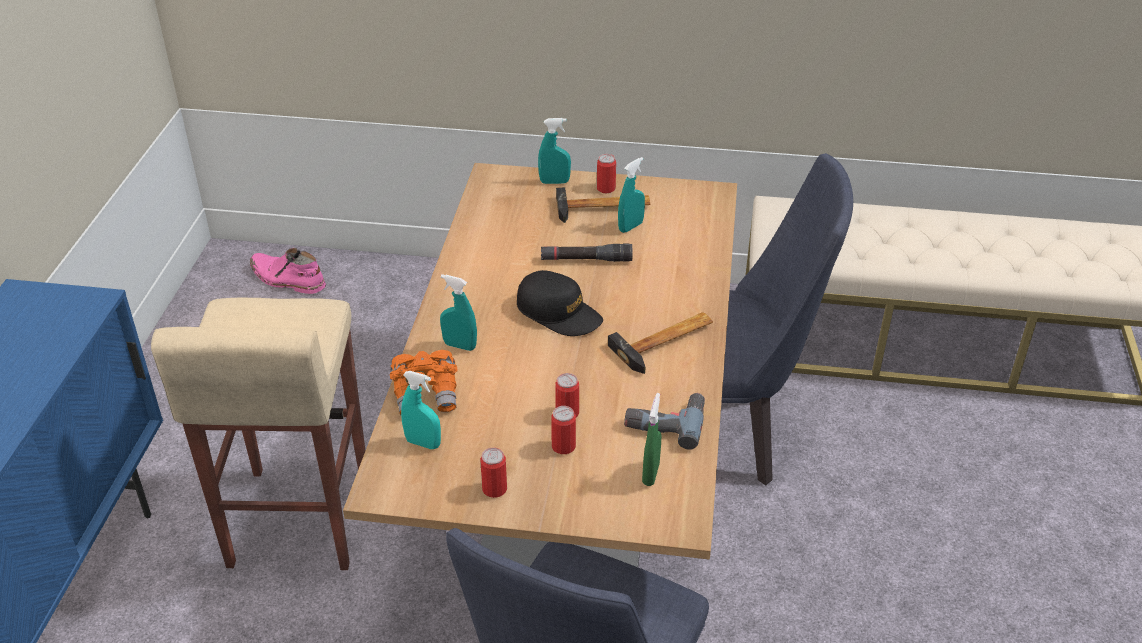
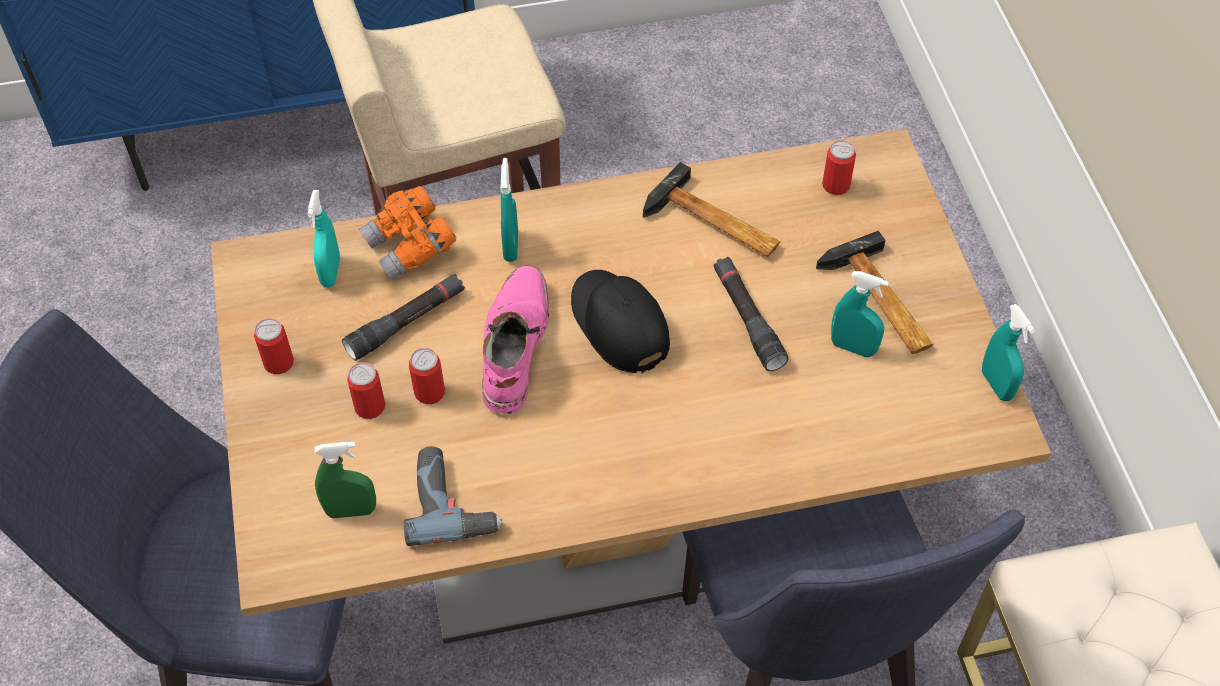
camera: 70 degrees right, 15 degrees up
(287, 279) = (839, 89): pink boot -> pink boot (513, 346)
(497, 412) = (406, 323): none -> black flashlight
(554, 182) = (911, 228): turquoise spray bottle -> turquoise spray bottle (996, 385)
(559, 313) = (619, 324): black cap -> black cap turned 135 degrees clockwise
(606, 188) = (931, 291): can -> can (836, 185)
(666, 342) = (611, 461): hammer -> hammer (714, 225)

